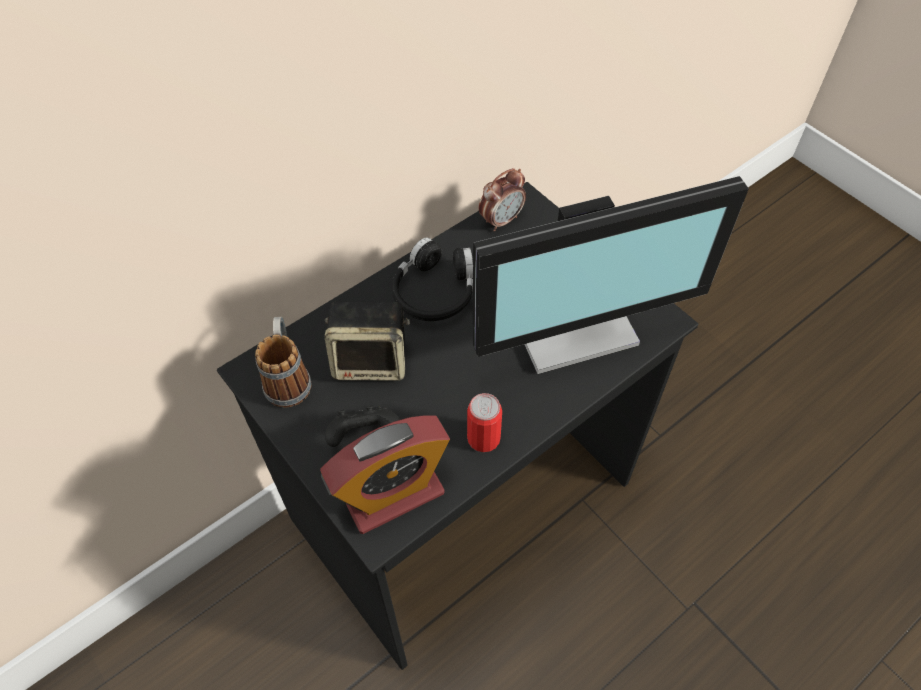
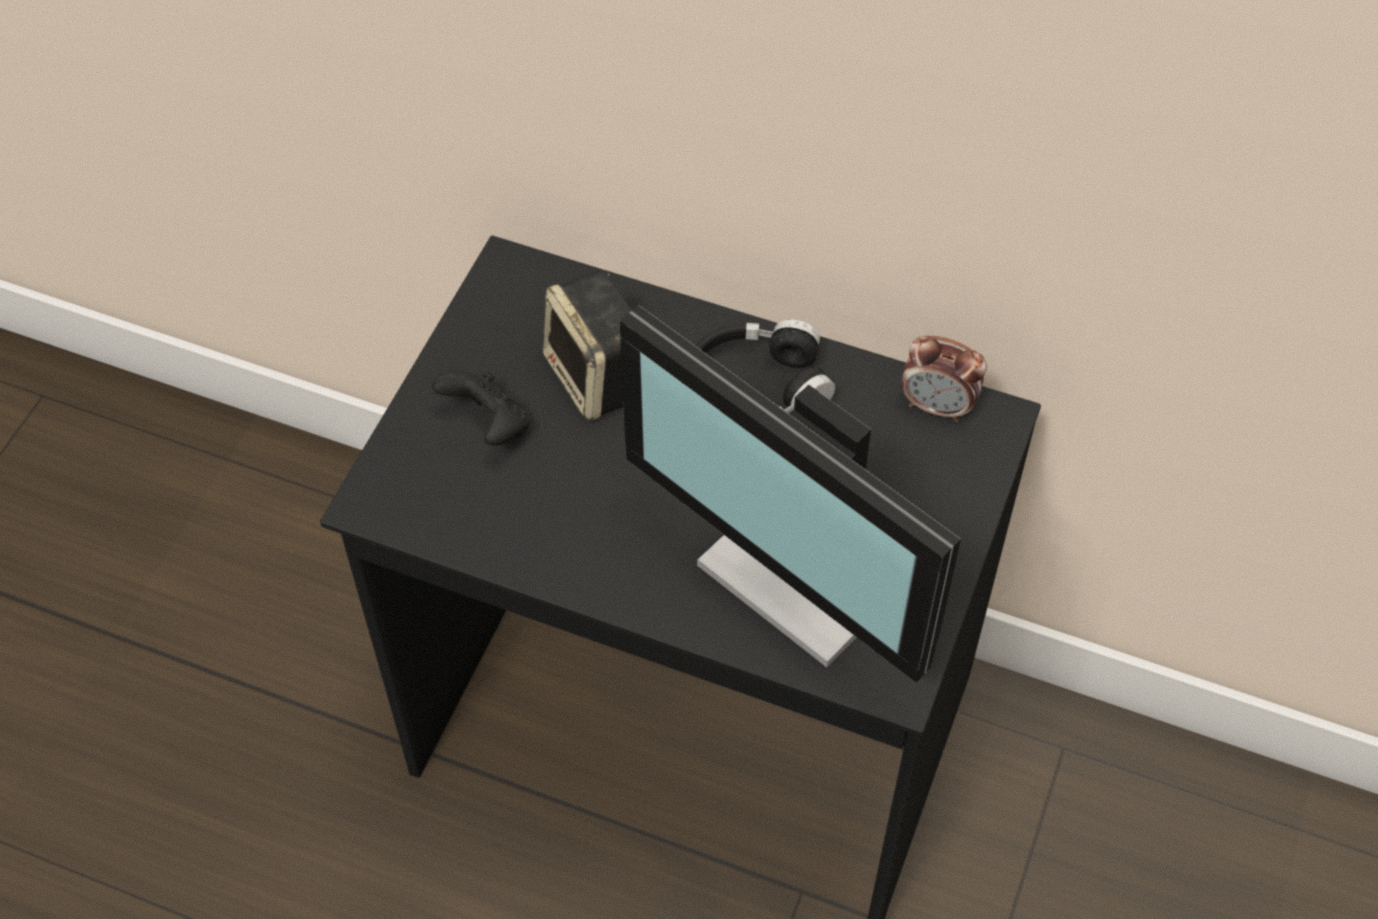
camera: 60 degrees right, 0 degrees up
(288, 378) = (521, 309): mug -> none
(392, 493) = (428, 491): alarm clock -> none
(483, 438) = (560, 549): can -> none

